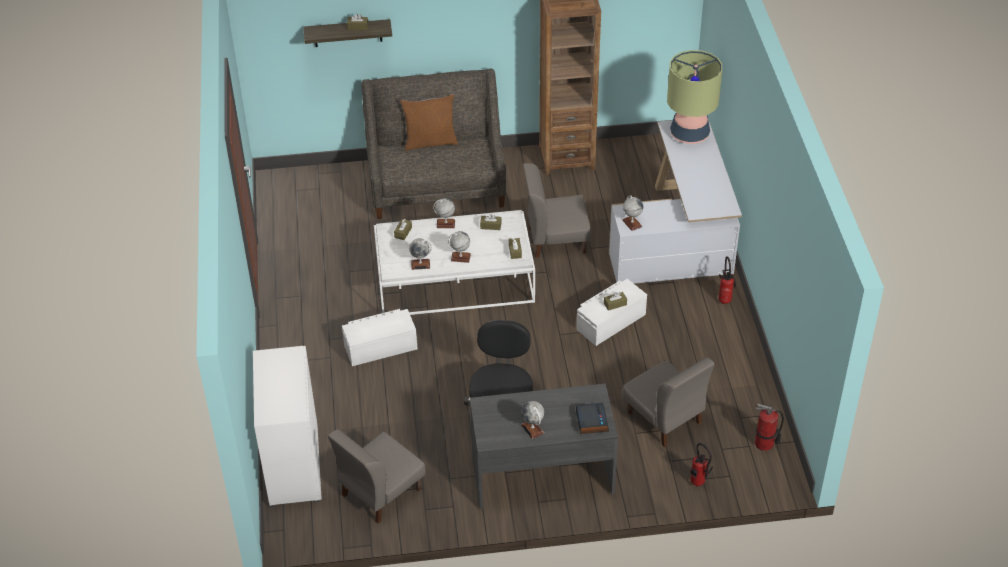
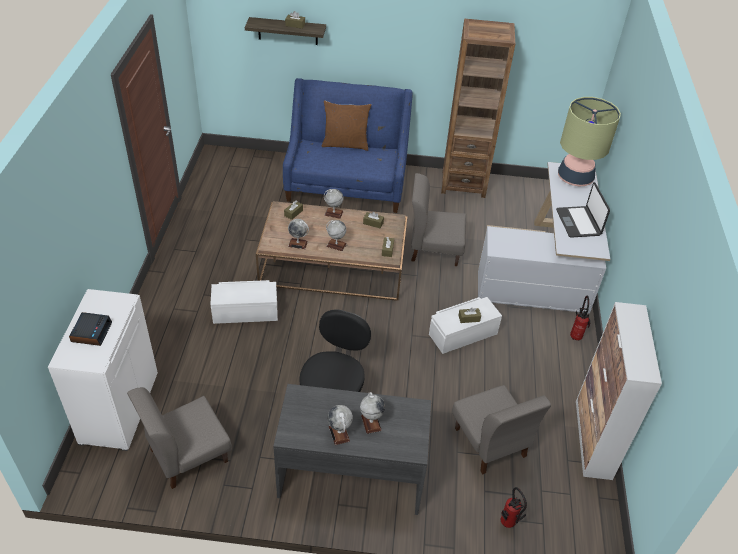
camera: 10 degrees right, 0 degrees up
(436, 186) = (346, 185): grey sofa -> blue sofa
(455, 280) = (334, 266): white coffee table -> brown coffee table
(591, 421) = (404, 439): alarm clock -> alarm clock (91, 332)
(632, 223) = (502, 246): globe -> globe (371, 423)
(703, 183) = (579, 222): none -> laptop
(760, 394) = (593, 439): none -> cabinet
(764, 444) = (586, 495): fire extinguisher -> none

